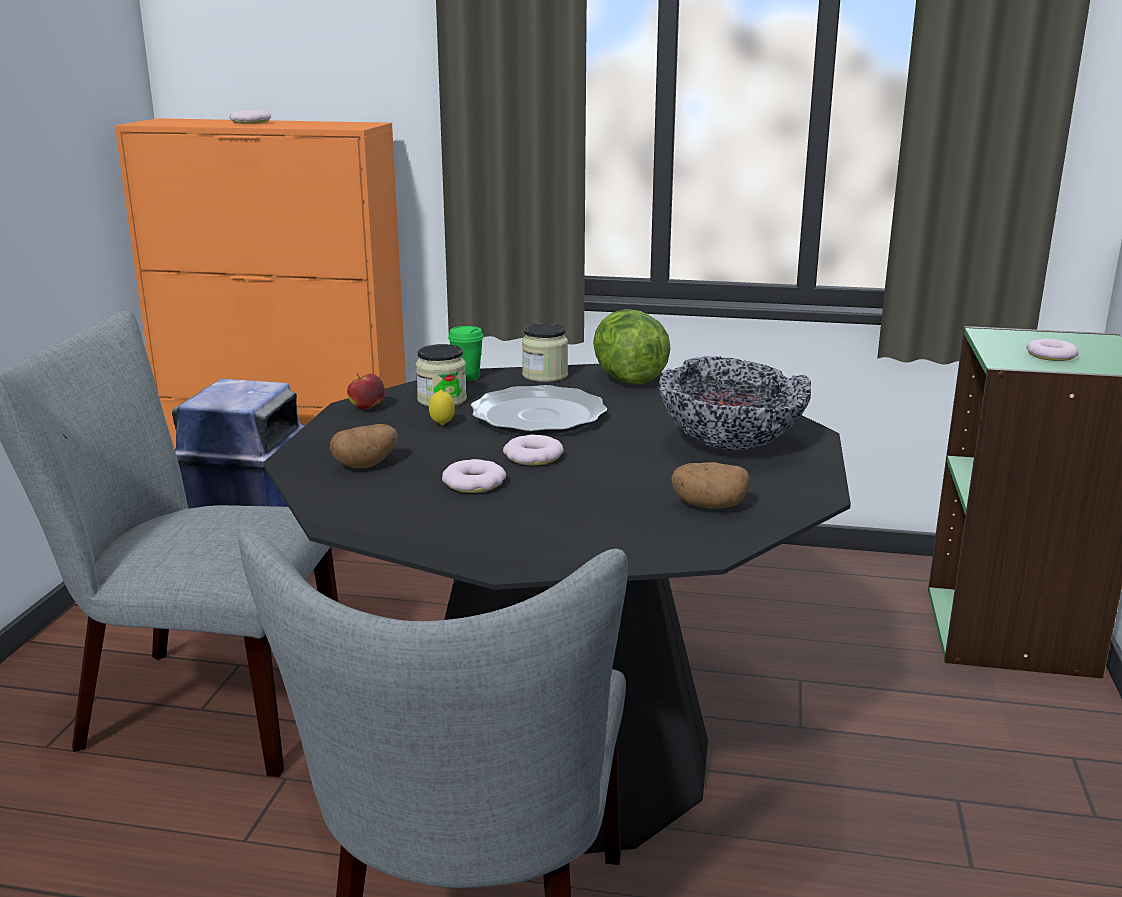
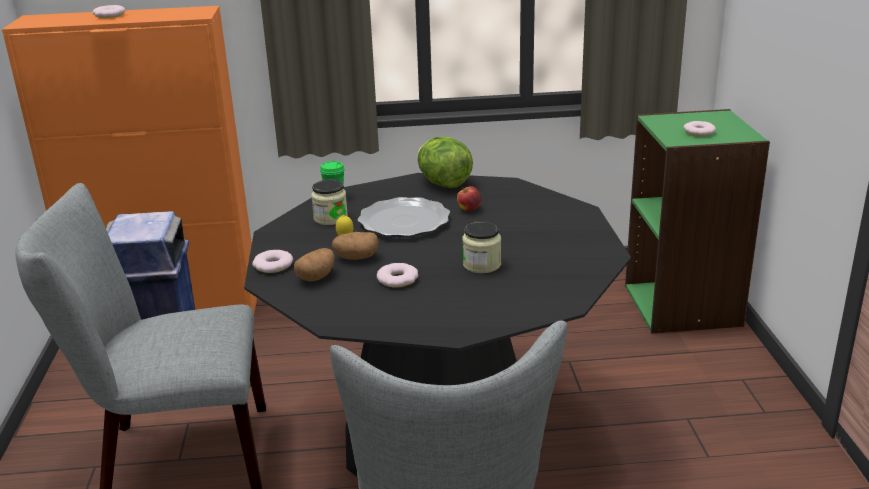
camera: 15 degrees left, 5 degrees up
(367, 408) = (283, 232): apple -> apple (469, 209)
(533, 457) = (422, 254): donut -> donut (273, 265)
(545, 375) = (386, 188): jar -> jar (482, 265)
(708, 506) = (551, 272): potato -> potato (356, 258)
(731, 444) = (539, 225): bowl -> none

